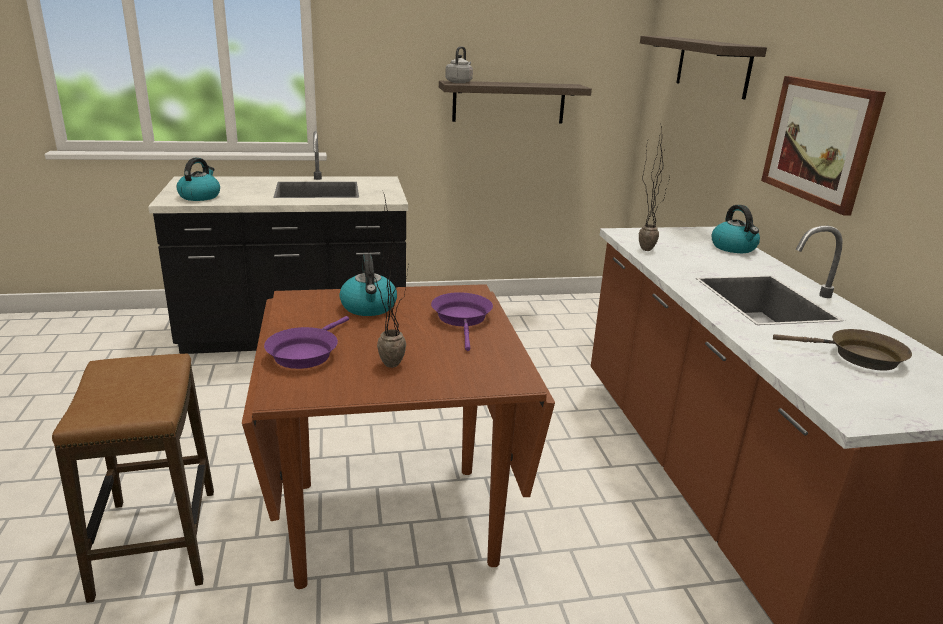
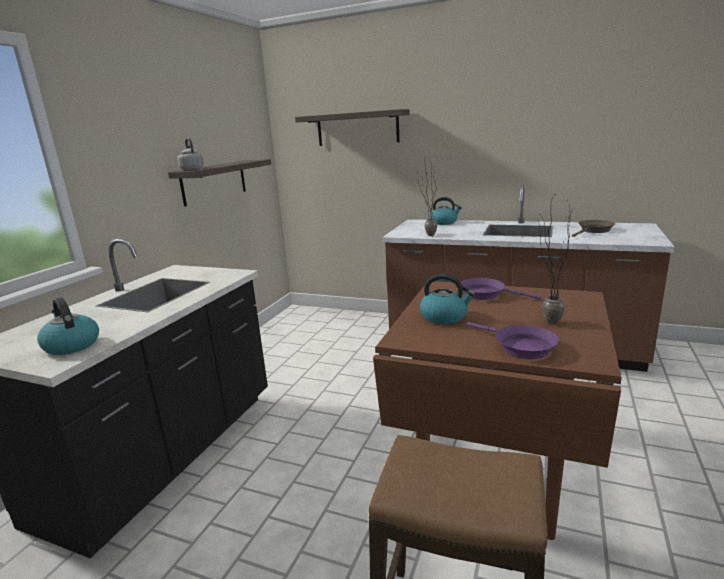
camera: 55 degrees left, 5 degrees down
(819, 141) = (473, 151): picture -> none

